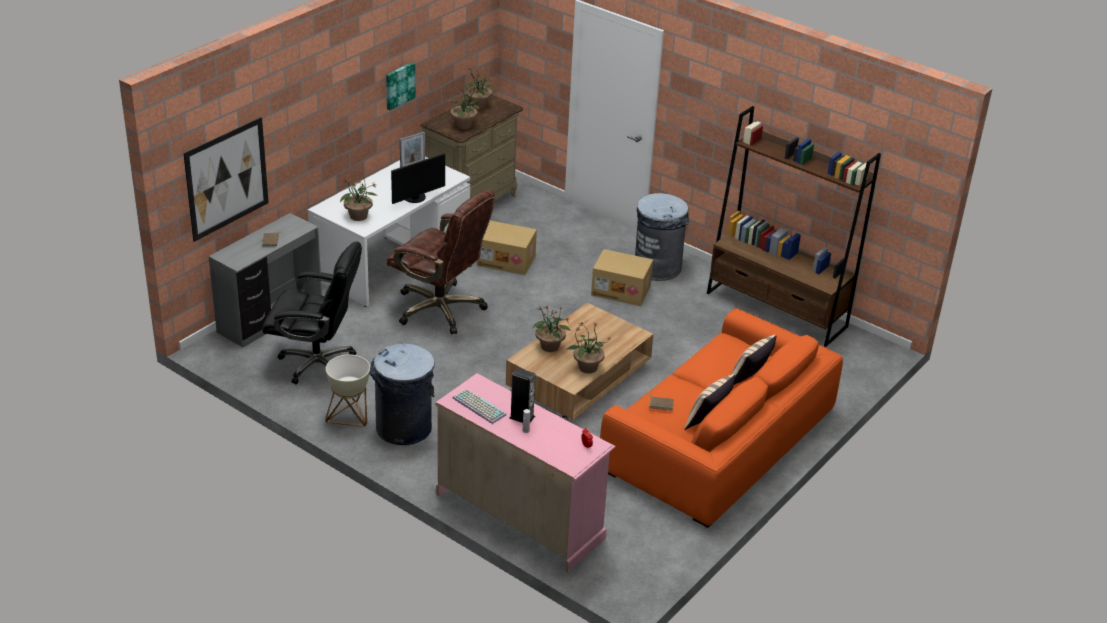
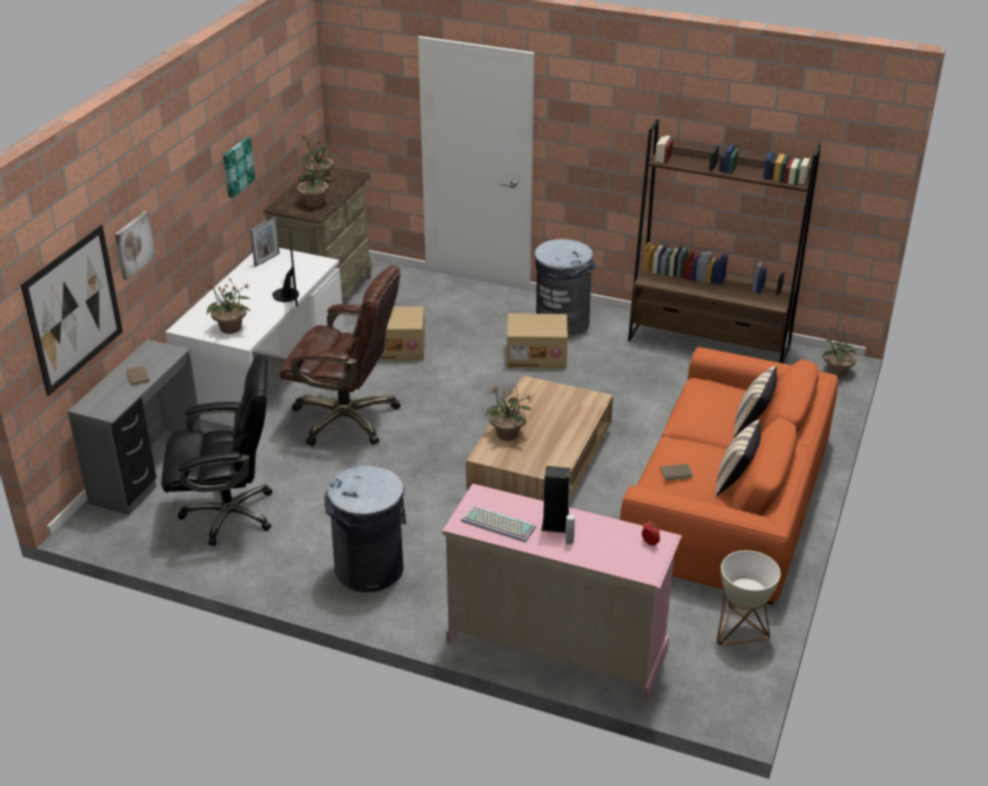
camera: 15 degrees left, 0 degrees up
(289, 136) = (133, 245): none -> picture
(349, 417) = (298, 571): planter -> planter (741, 631)
(416, 198) = (289, 295): monitor -> monitor turned 45 degrees counterclockwise
(587, 367) = (561, 449): potted plant -> potted plant (836, 372)

